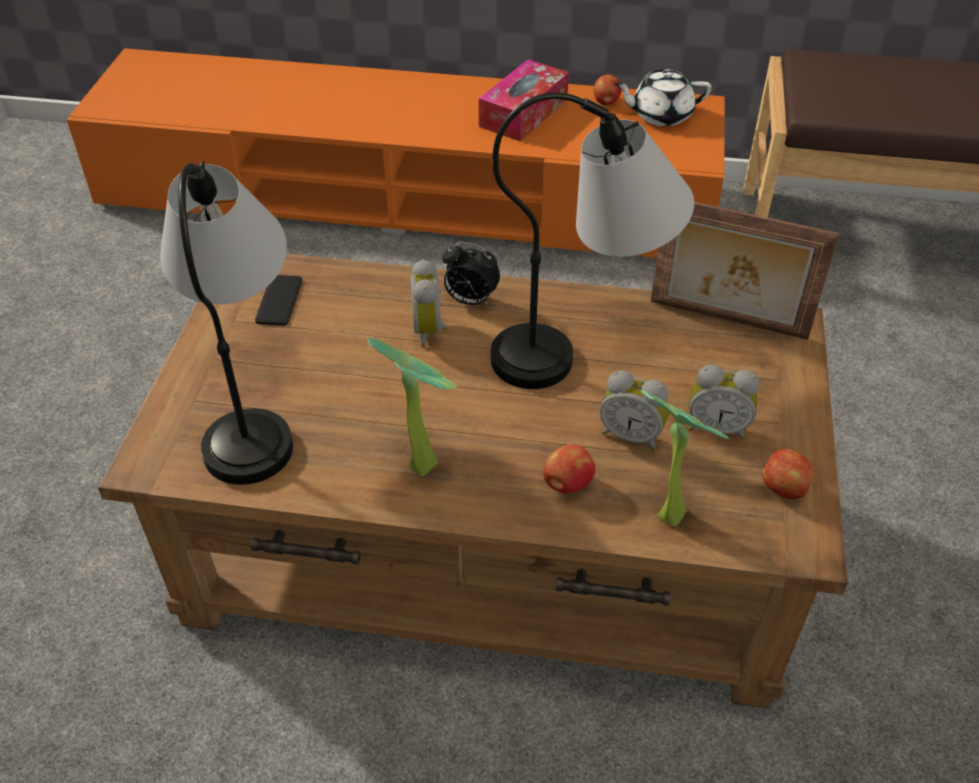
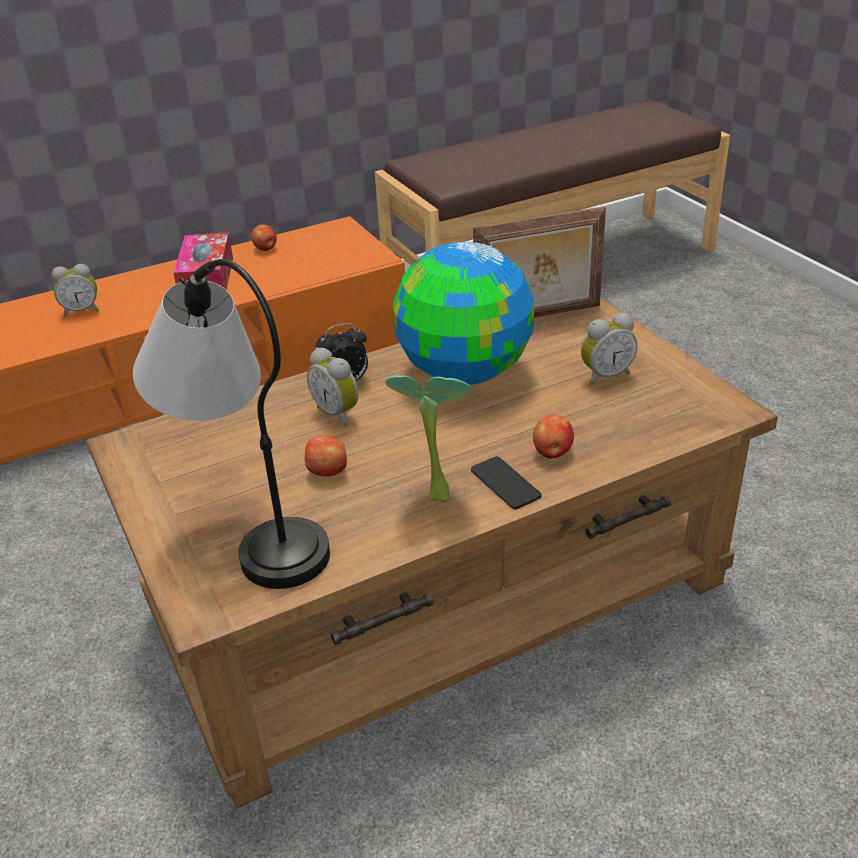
camera: 35 degrees left, 10 degrees down
(279, 301) = (184, 451): phone -> phone (505, 483)
(585, 348) = (465, 373): table lamp -> globe
(631, 435) = (558, 405): alarm clock -> alarm clock (82, 311)
(660, 115) = (316, 242): white teapot -> none
(670, 510) = (634, 432): potted plant -> none
(784, 489) = (685, 387): apple -> apple (328, 471)

